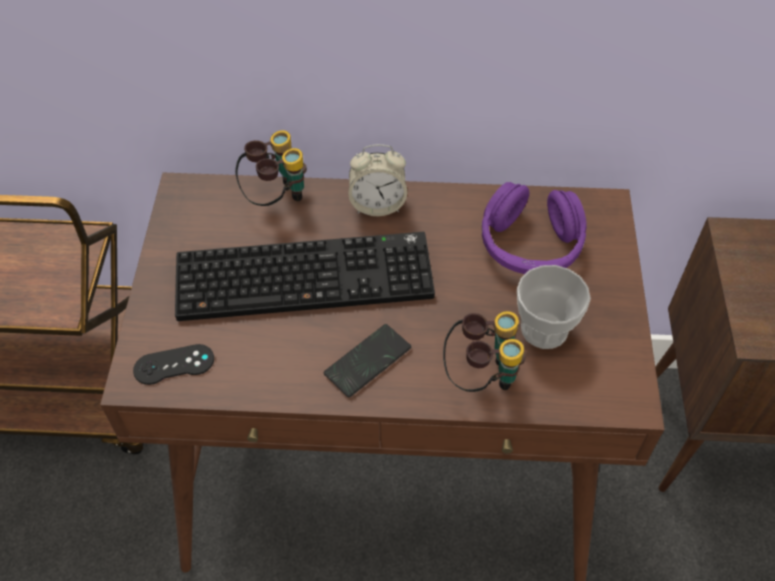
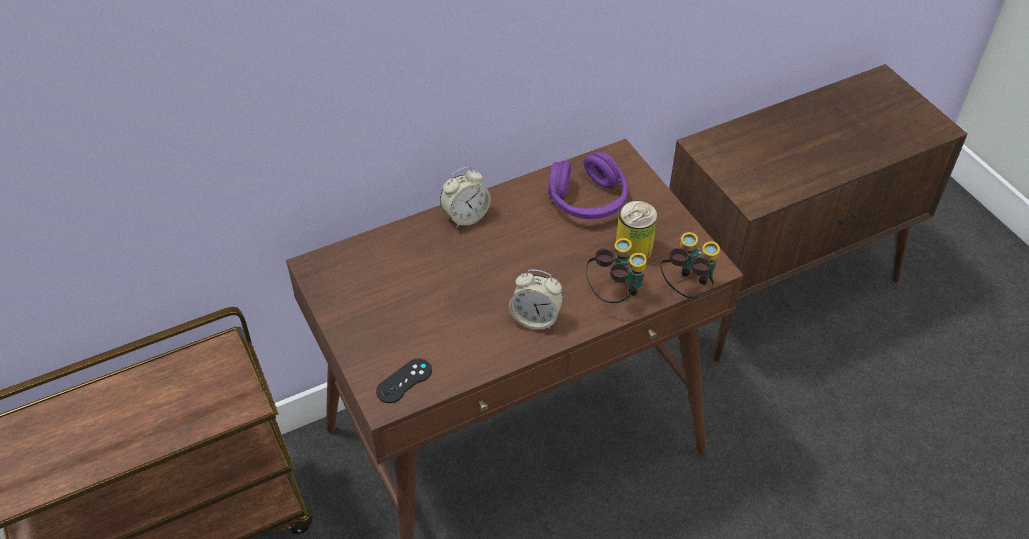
camera: 30 degrees left, 5 degrees down
(276, 197) = (388, 241): binoculars -> binoculars (687, 288)
(307, 275) = (452, 283): keyboard -> none
(368, 361) = (536, 318): phone -> alarm clock
(544, 329) = (633, 248): cup -> can

